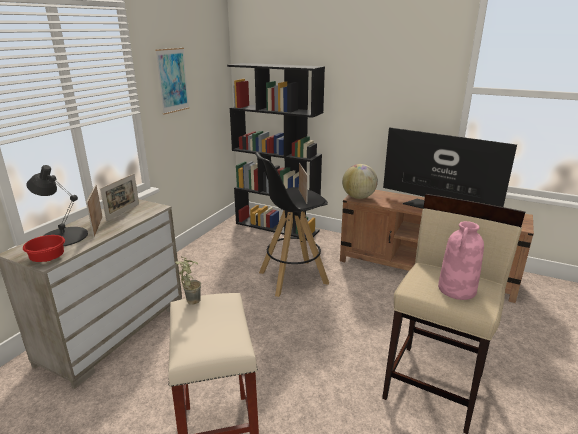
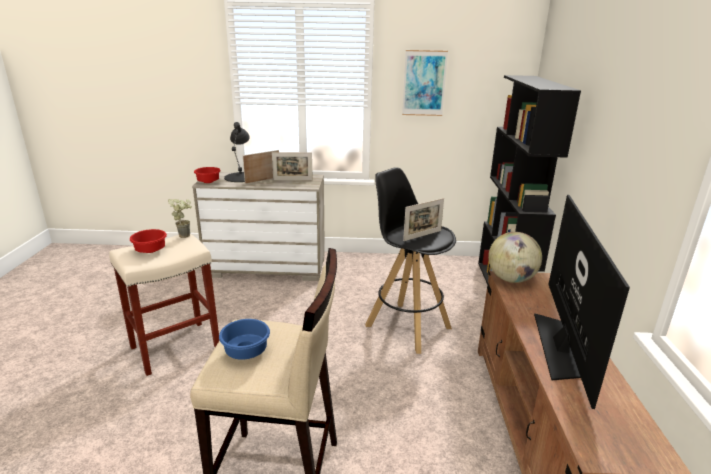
camera: 65 degrees right, 0 degrees up
(213, 330) = (151, 251): none -> red bowl
(457, 290) = (245, 353): pink vase -> blue bowl

